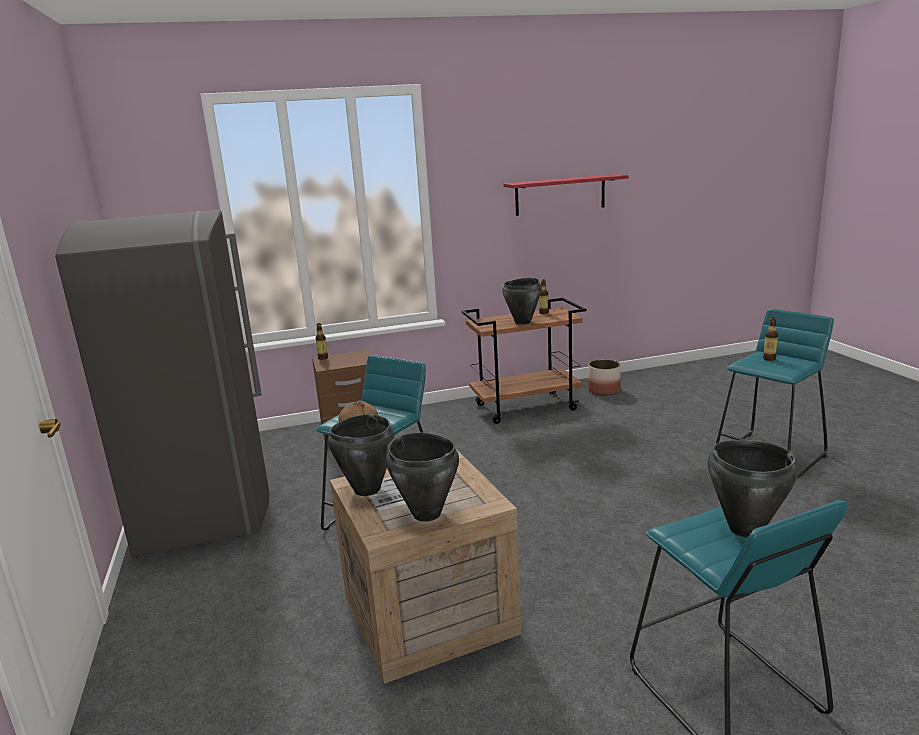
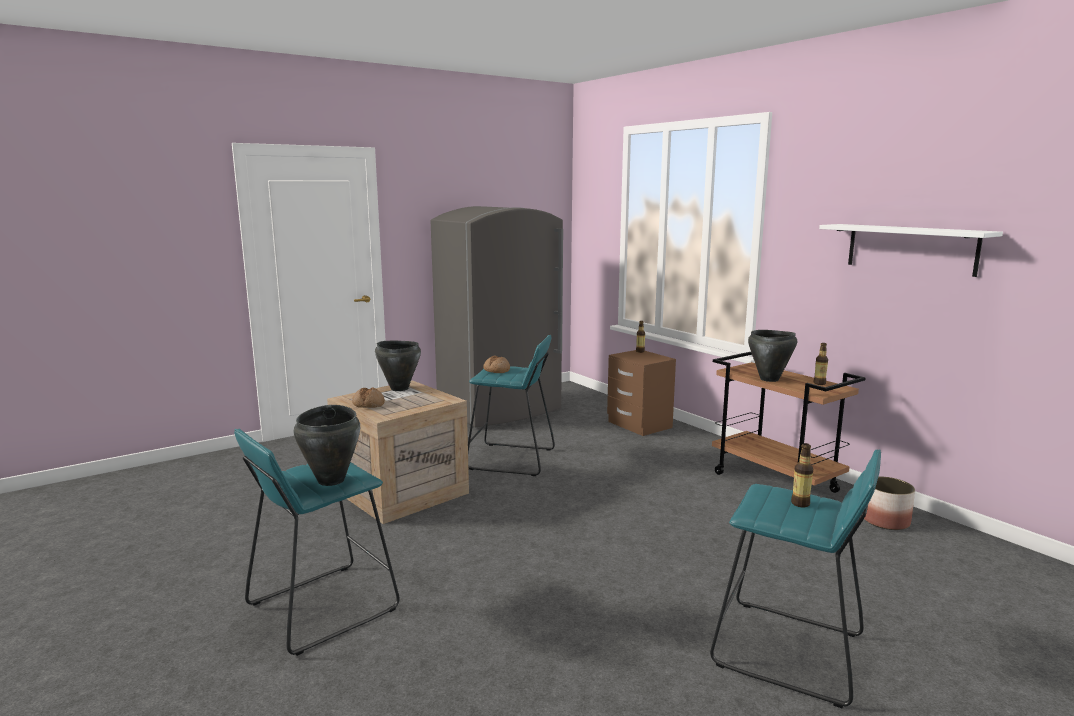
camera: 70 degrees right, 5 degrees down
(427, 513) = (368, 404): black cooking pot -> bread
(560, 195) = (910, 248): red shelf -> white shelf

